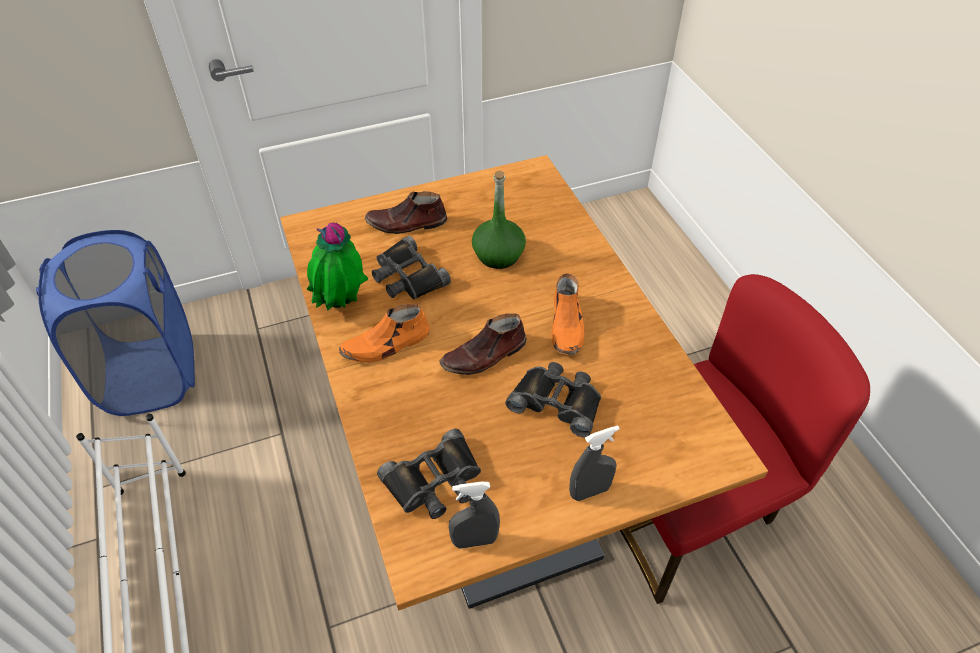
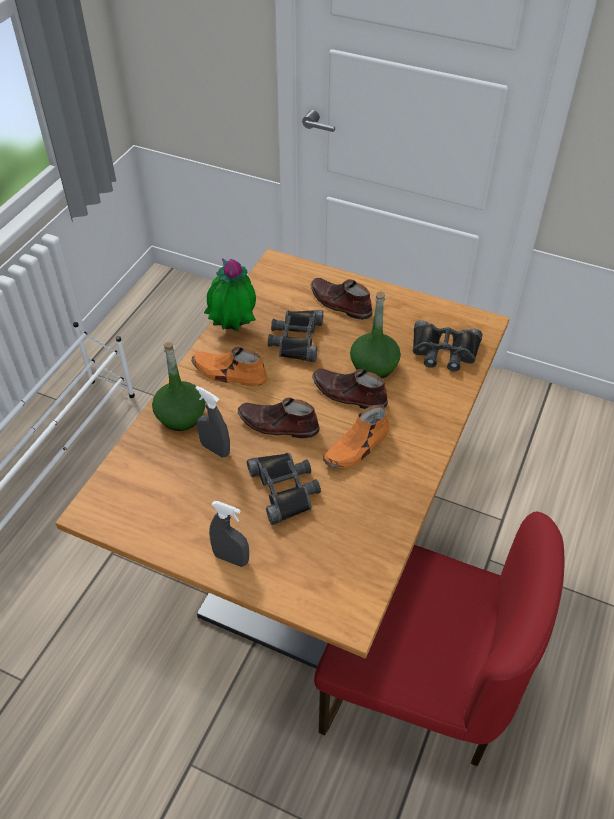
camera: 45 degrees right, 0 degrees up
(150, 375) = (175, 322): blue laundry basket -> none
(391, 413) = (181, 416): none -> green bottle
(435, 482) = (154, 475): black binoculars -> black binoculars (444, 351)
(474, 541) = (132, 526): grey spray bottle -> grey spray bottle (215, 449)
(507, 290) = (348, 394): none -> brown shoe

